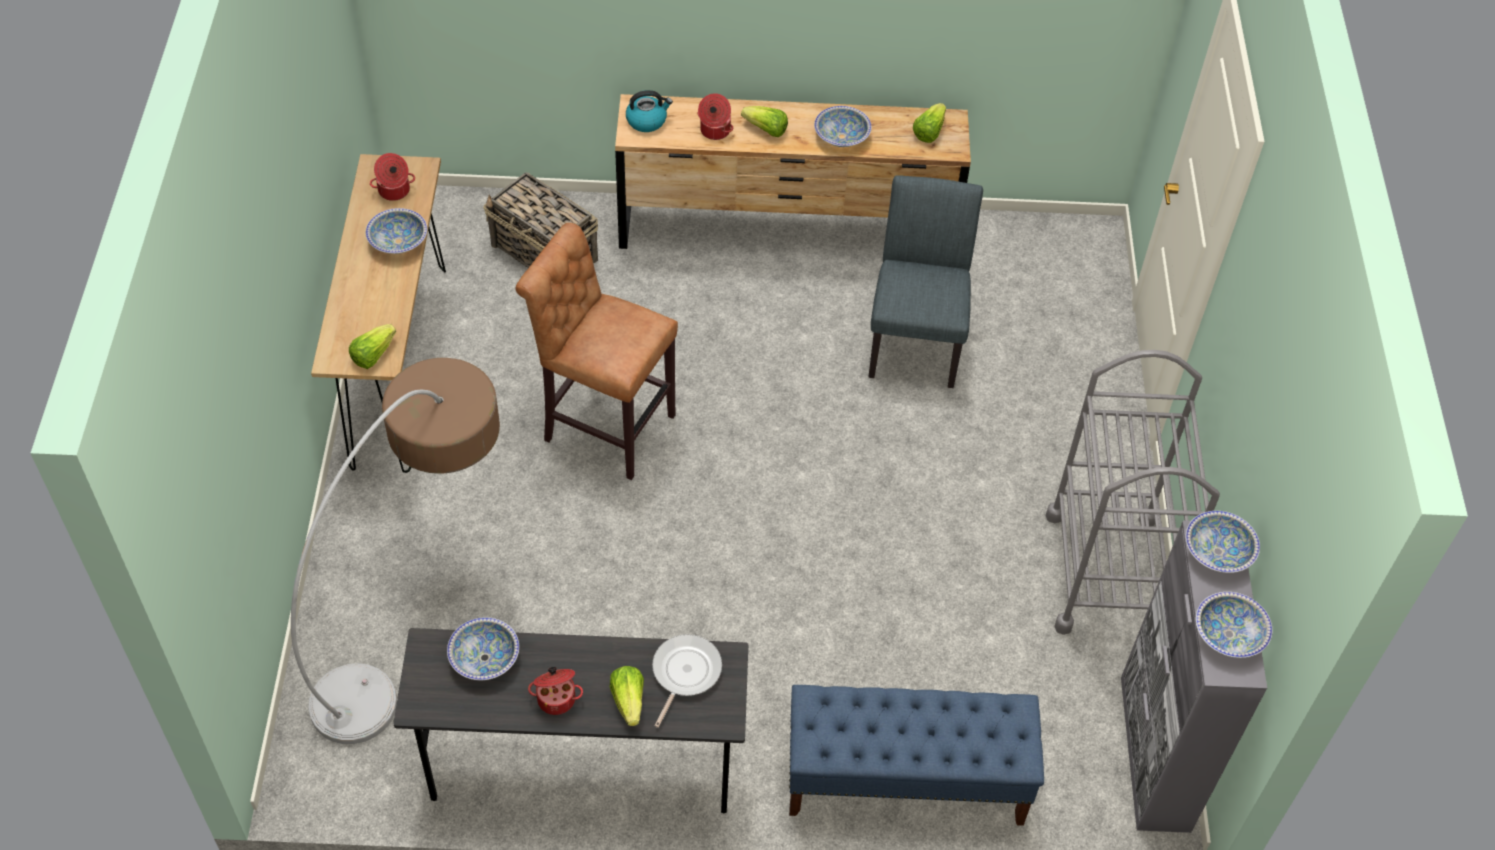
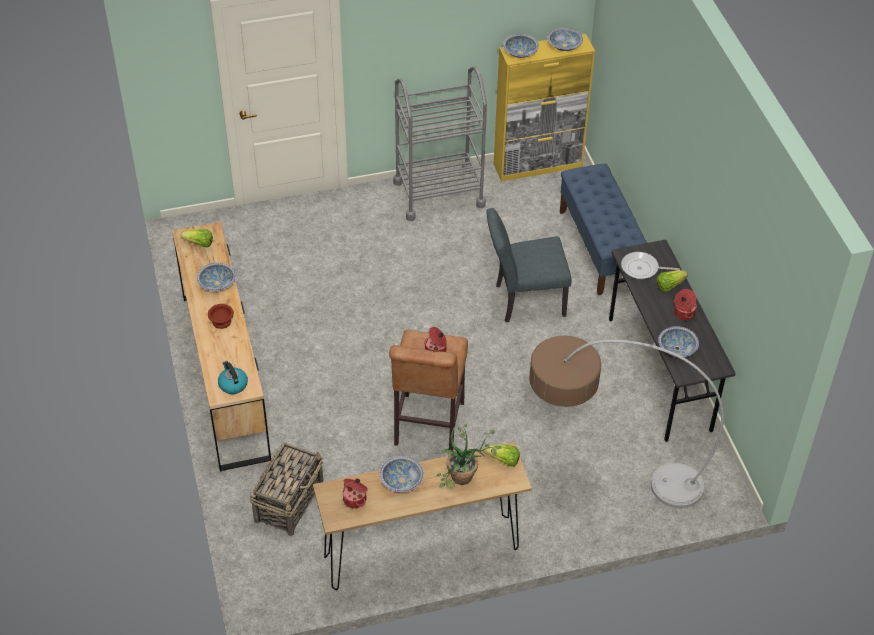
camera: 105 degrees left, 5 degrees down
(361, 302) = (463, 482): none -> potted plant
(714, 131) = (232, 347): cooking pot -> cooking pot (436, 350)
(766, 130) = (222, 321): lettuce -> brown bowl
(915, 338) = (300, 294): grey chair -> grey chair (524, 300)
(1154, 754) = (538, 165): grey cabinet -> yellow cabinet

